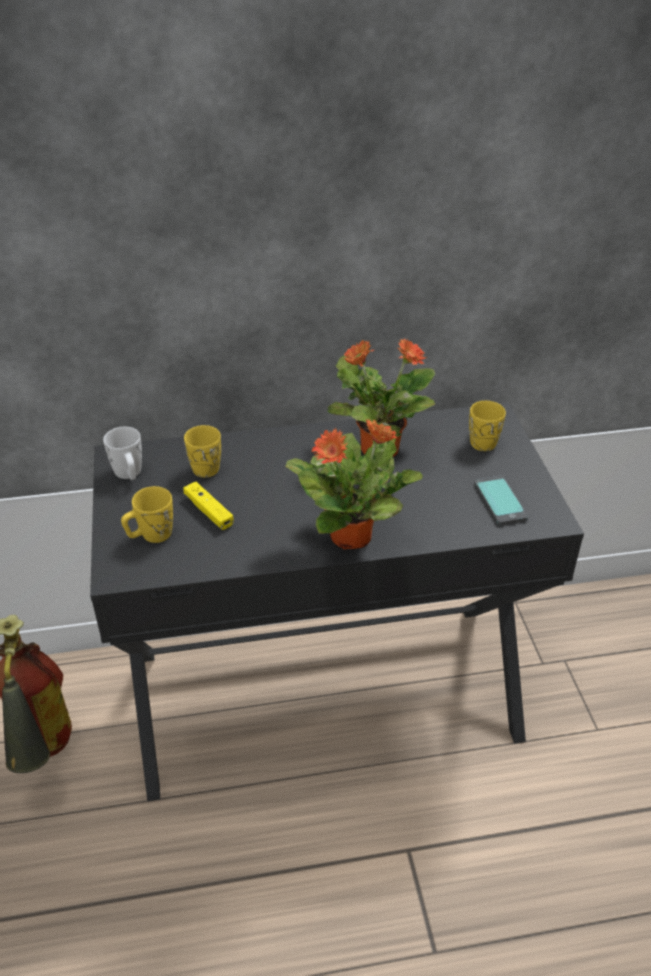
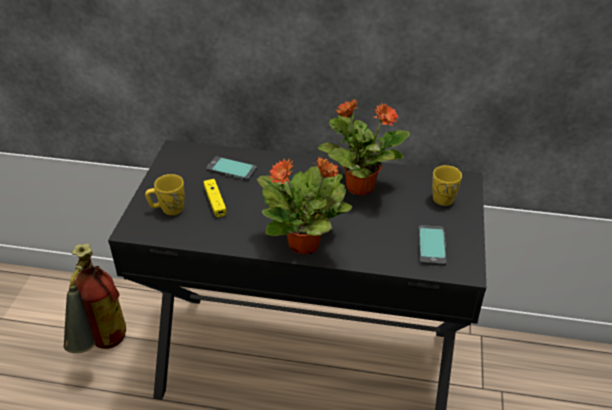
camera: 20 degrees right, 0 degrees up
(129, 474) = (177, 164): white mug -> none
(206, 465) = (231, 170): yellow mug -> phone

